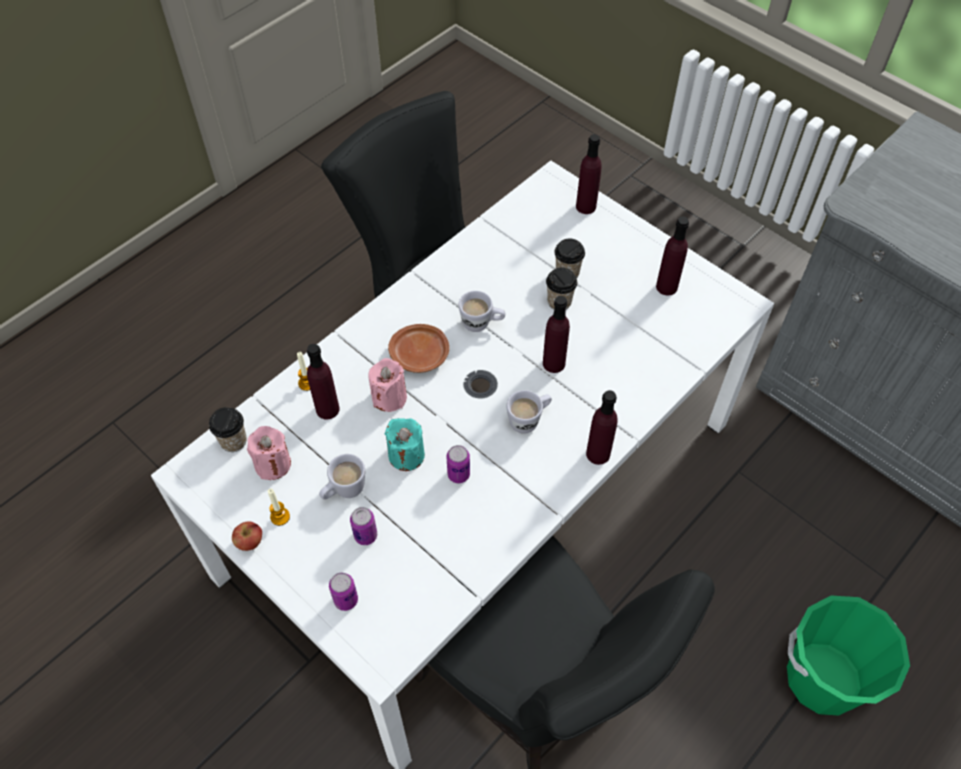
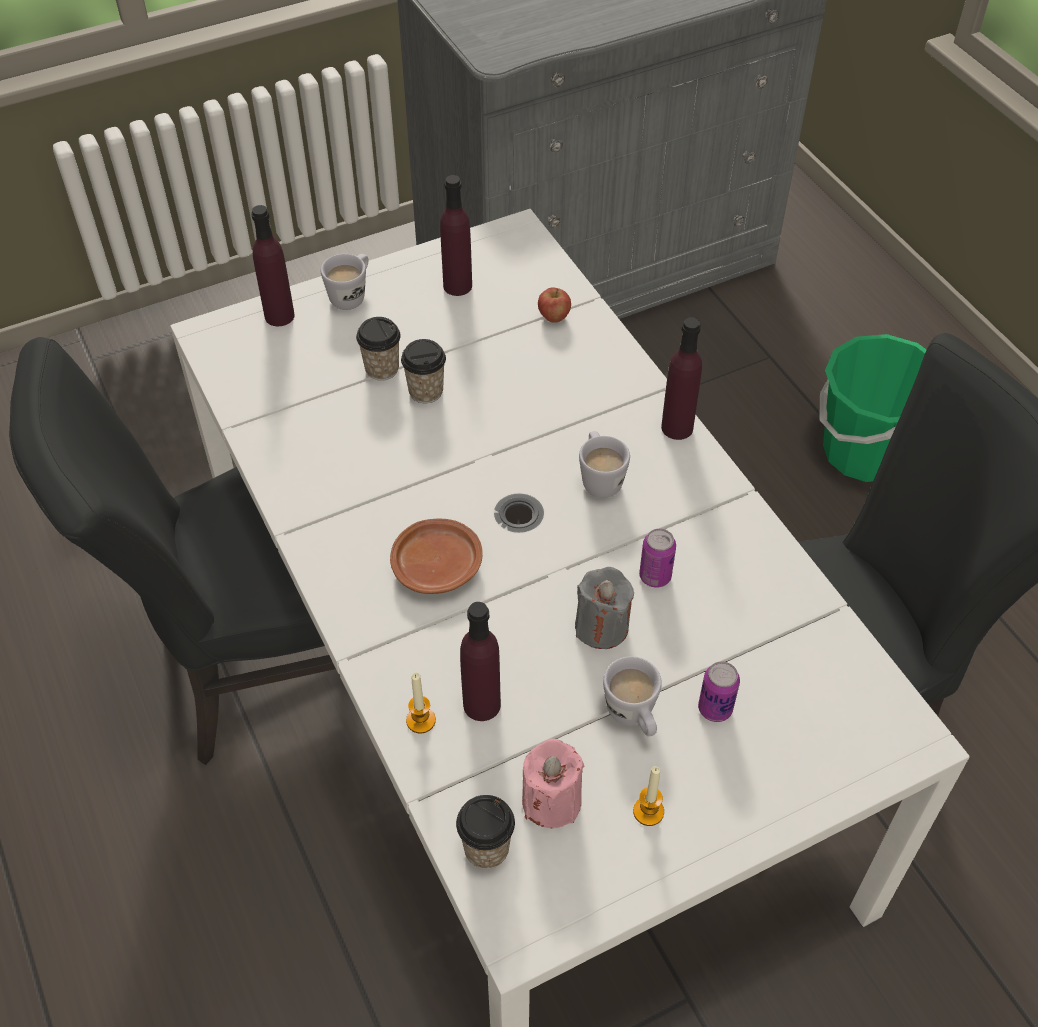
camera: 70 degrees left, 5 degrees down
(249, 542) = (679, 863): apple -> apple (553, 317)
(346, 600) = (809, 757): can -> none
(389, 397) = (495, 621): pink candle -> none
(406, 455) = (601, 627): turquoise candle -> grey candle
(482, 324) = (419, 482): white mug -> white mug (352, 295)
(553, 363) = (522, 427): purple bottle -> none

